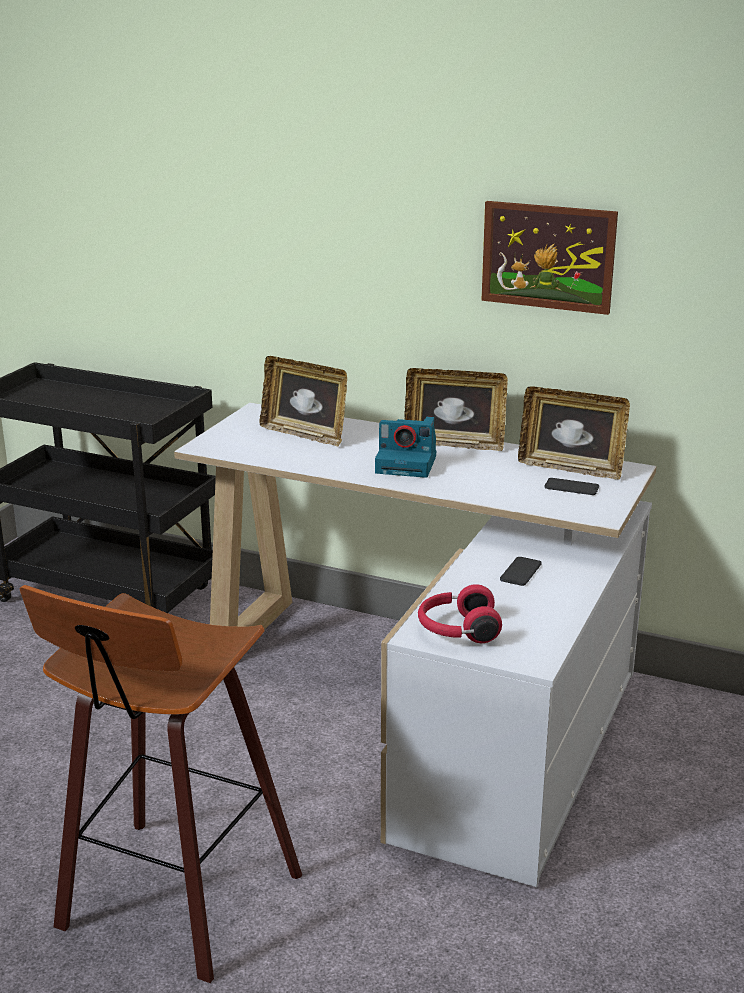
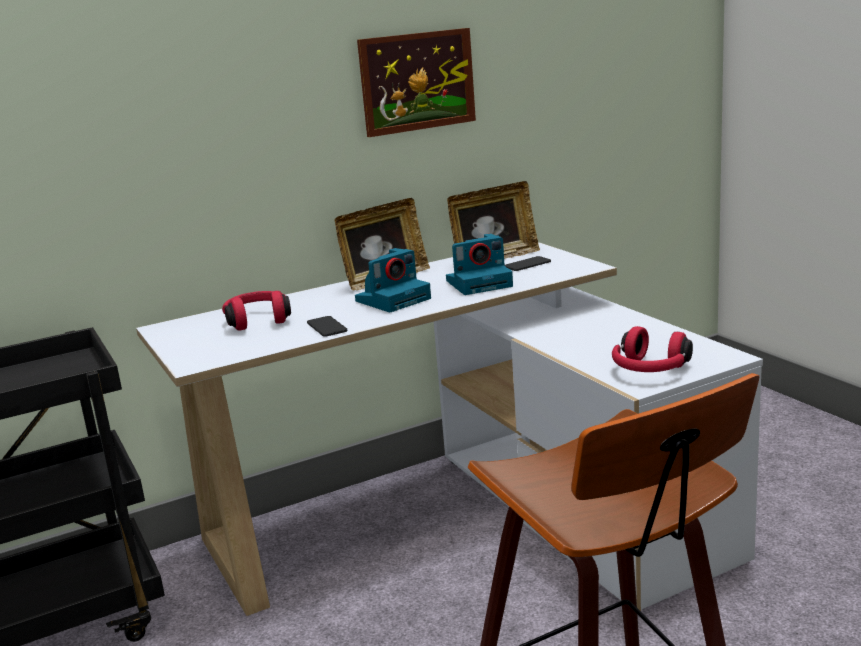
camera: 50 degrees left, 5 degrees down
(305, 434) = (258, 320): picture frame -> red headphones
(491, 484) = (480, 283): none -> camera
(520, 572) = (581, 329): phone -> phone (327, 327)

